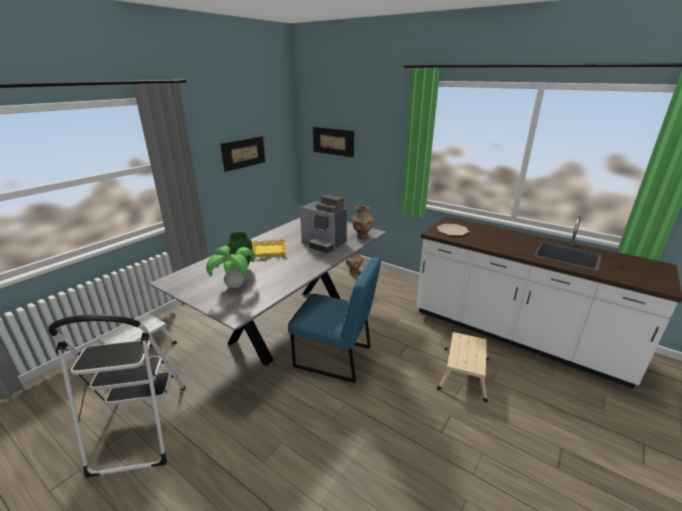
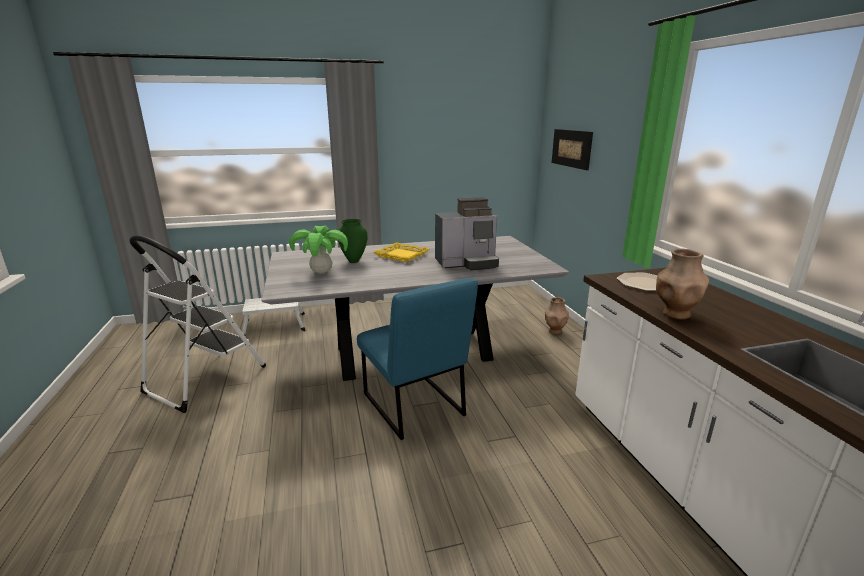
camera: 40 degrees right, 5 degrees down
(243, 153) = (454, 152): picture -> none
(323, 243) = (467, 263): coffee machine -> coffee machine turned 90 degrees counterclockwise
(362, 235) = (528, 267): brown vase -> brown vase (675, 314)
(464, 372) = (554, 509): beige step ladder -> none

